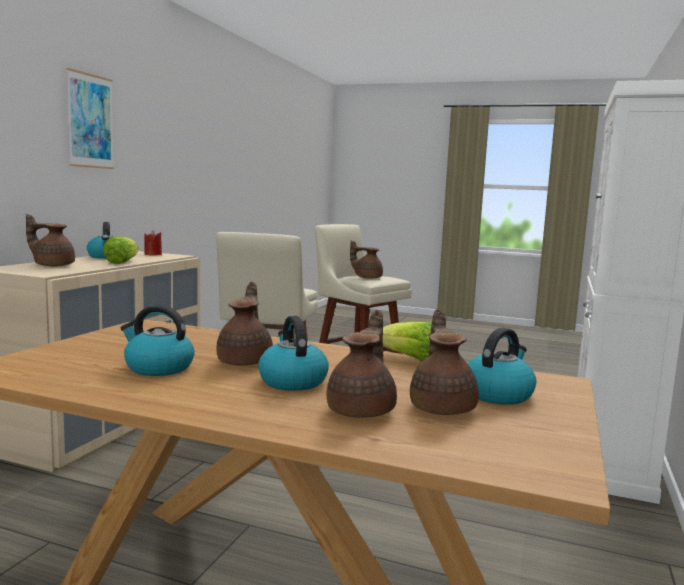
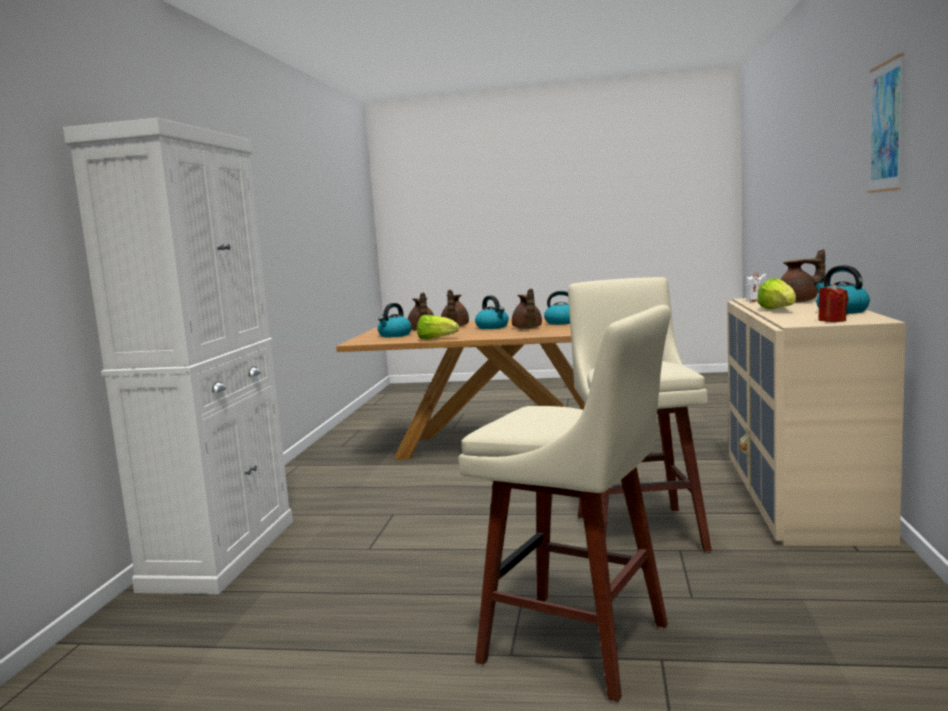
camera: 170 degrees right, 0 degrees up
(62, 271) = (756, 301): none -> white candle
(367, 277) = (550, 416): brown teapot -> none

